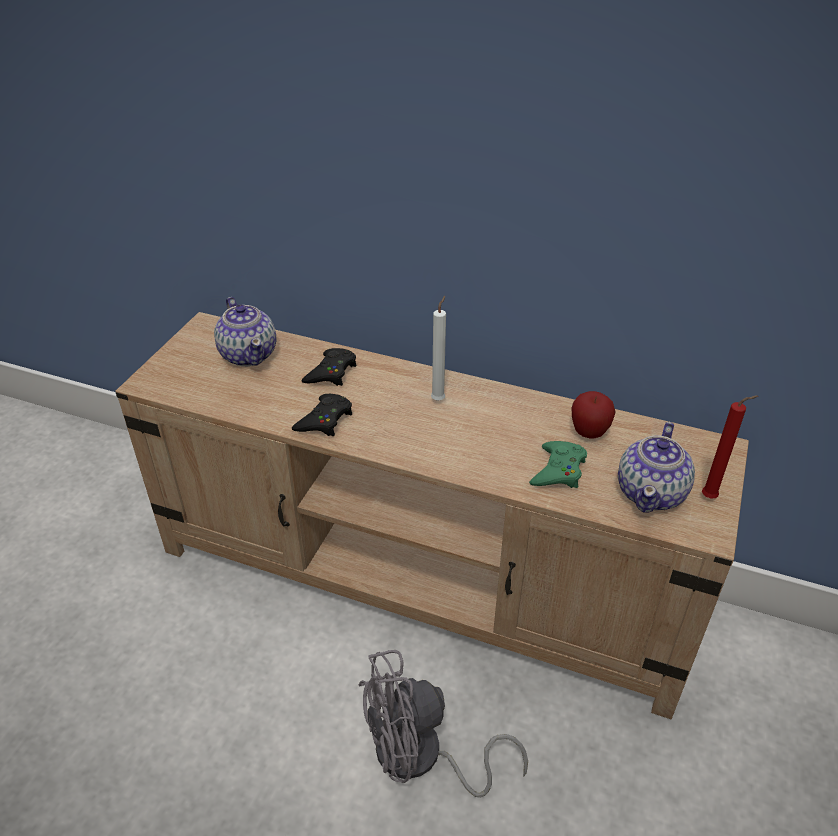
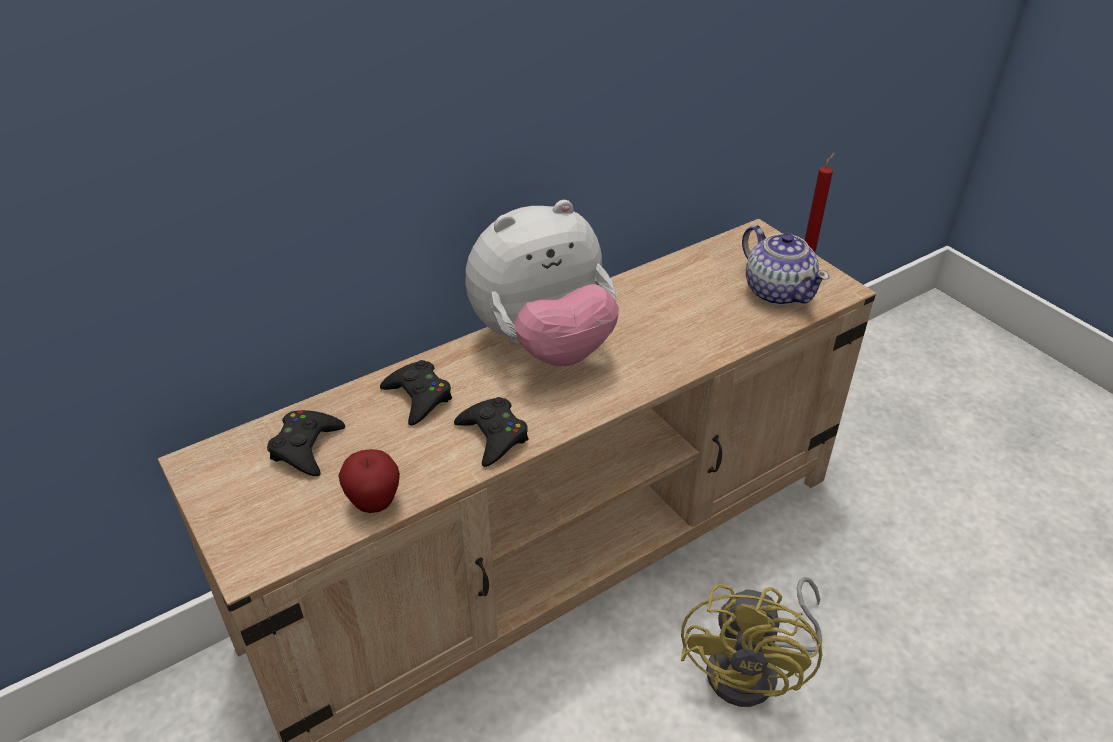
camera: 55 degrees left, 0 degrees up
(249, 354) = (306, 447): teapot -> black game controller
(421, 758) = (755, 670): grey fan -> yellow fan
(439, 399) = (544, 344): white candle -> plush toy
(558, 470) = (710, 324): green game controller -> none
(589, 433) = (679, 285): apple -> apple (374, 503)

